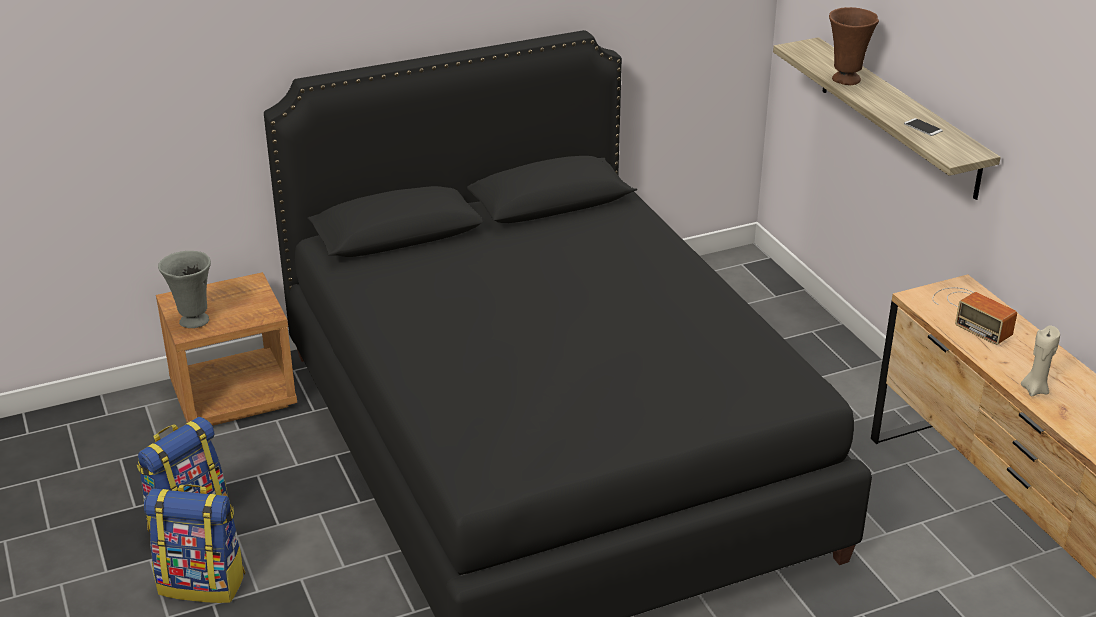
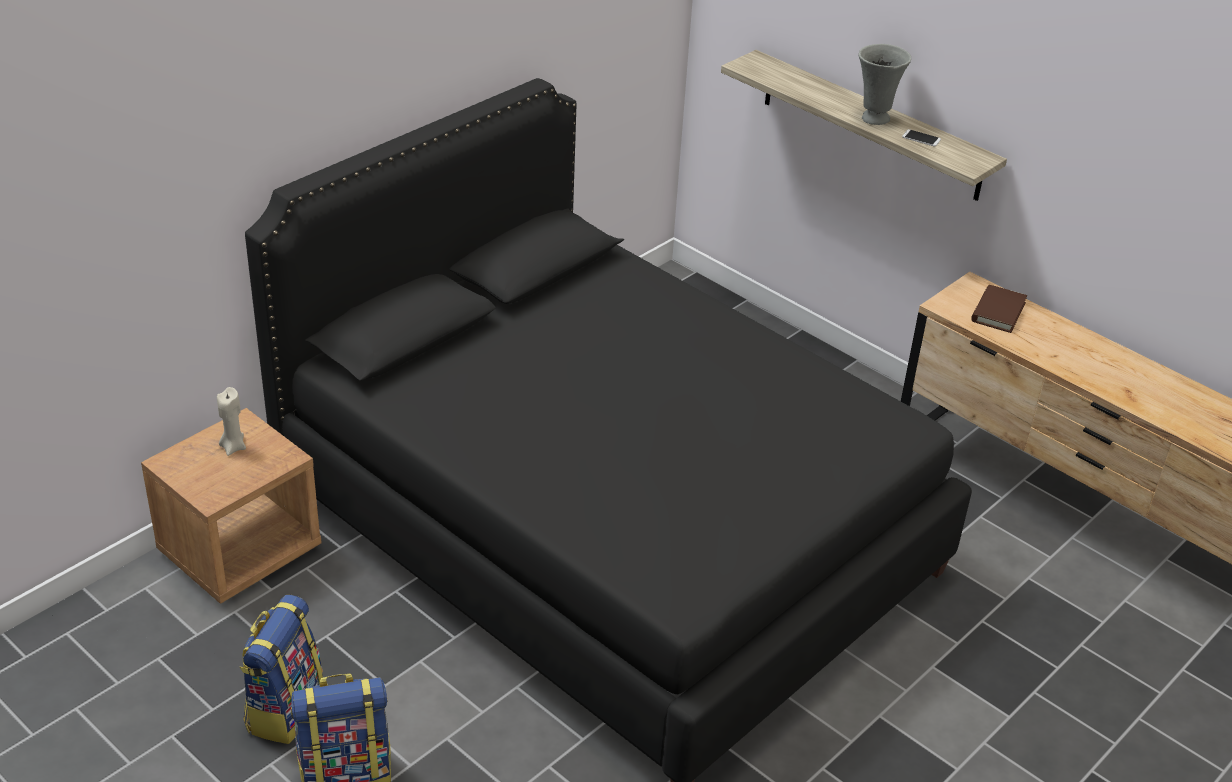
camera: 25 degrees left, 5 degrees up
(193, 321) = (208, 484): grey vase -> grey vase (874, 119)
(846, 80) = (817, 96): brown vase -> none
(971, 313) = (998, 312): radio -> brown book
(1034, 389) = (1095, 378): beige candle -> beige candle (233, 447)

